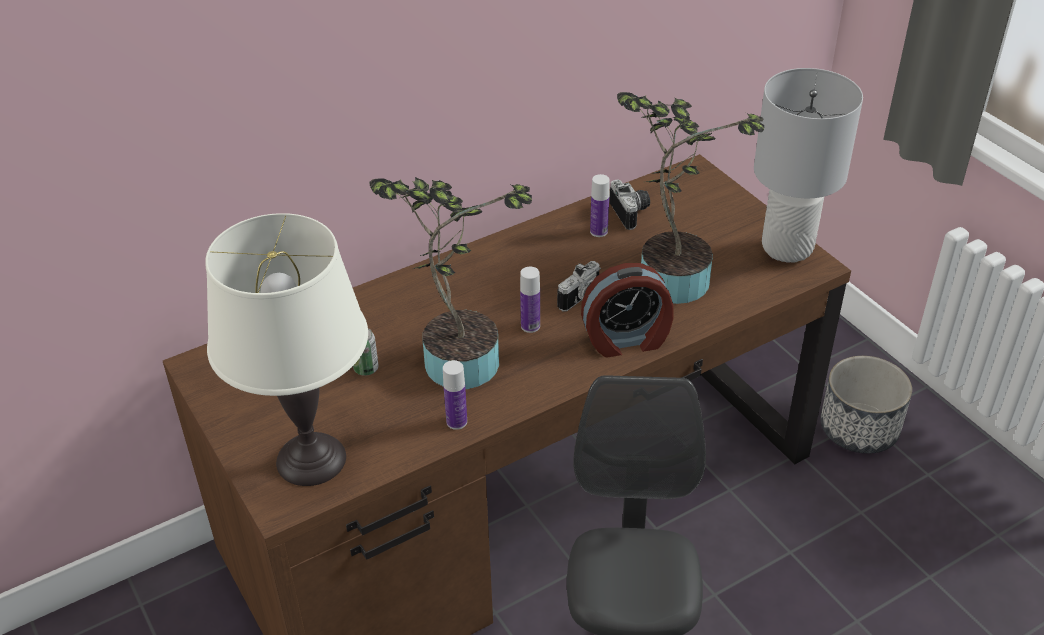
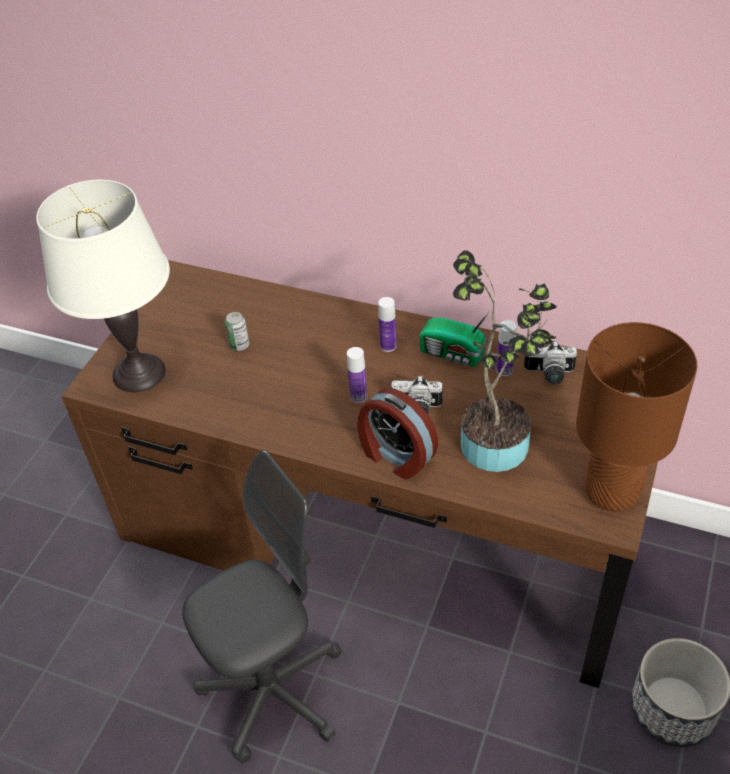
camera: 55 degrees right, 5 degrees up
(456, 422) = (229, 417): bottle -> bottle (388, 346)
(457, 357) = (291, 380): potted plant -> none
(546, 248) = (453, 354): none -> radio
(632, 213) = (549, 375): camera -> camera turned 60 degrees clockwise
(787, 251) = (612, 494): grey table lamp -> brown table lamp

